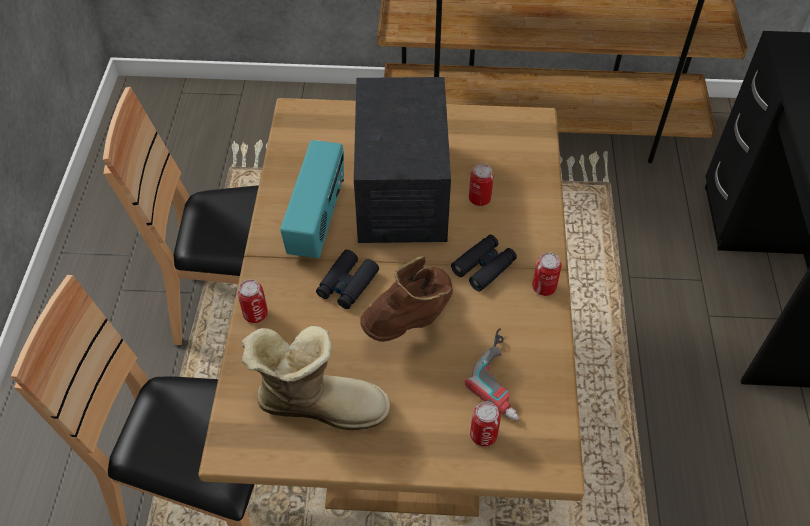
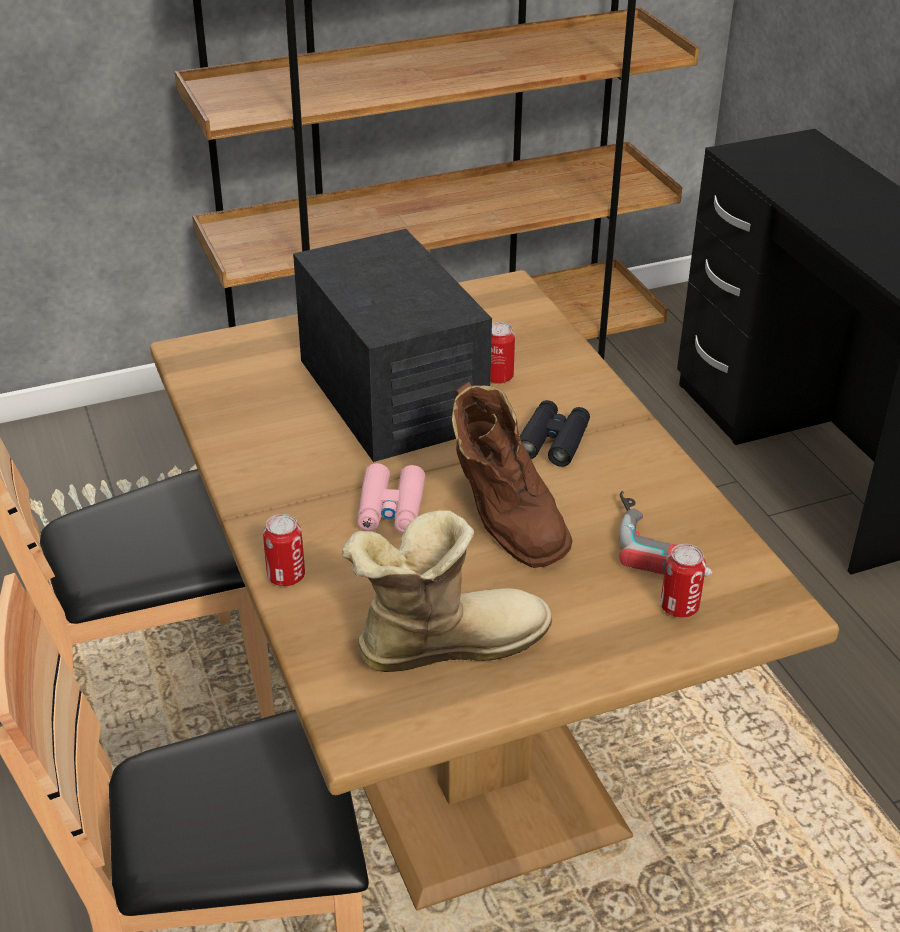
camera: 25 degrees left, 15 degrees down
(318, 219) = (301, 453): radio -> none
(347, 284) = (391, 508): black binoculars -> pink binoculars
(411, 321) = (503, 521): brown boot -> brown boot turned 135 degrees clockwise
(544, 287) = (640, 440): can -> none

